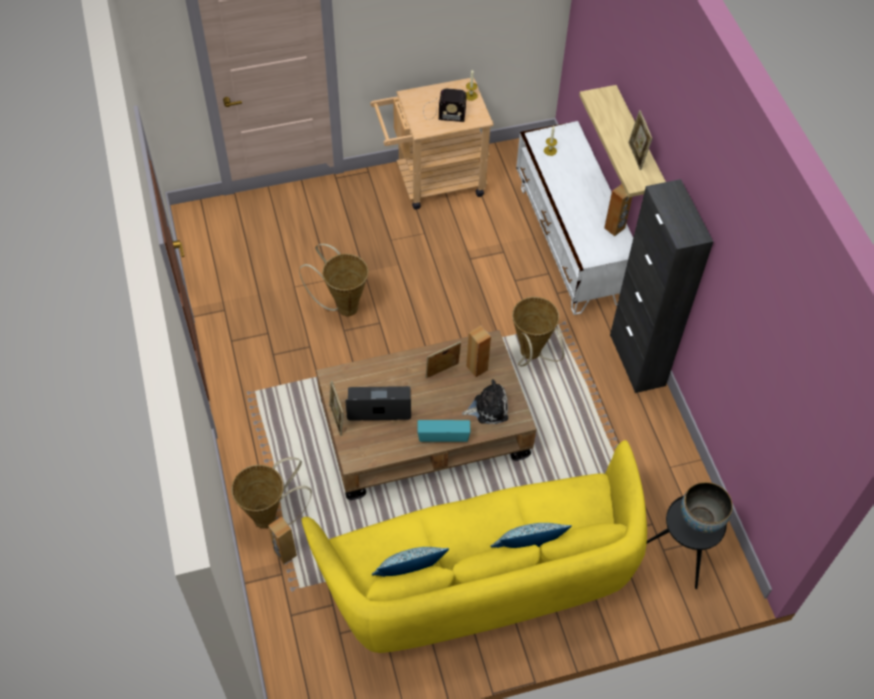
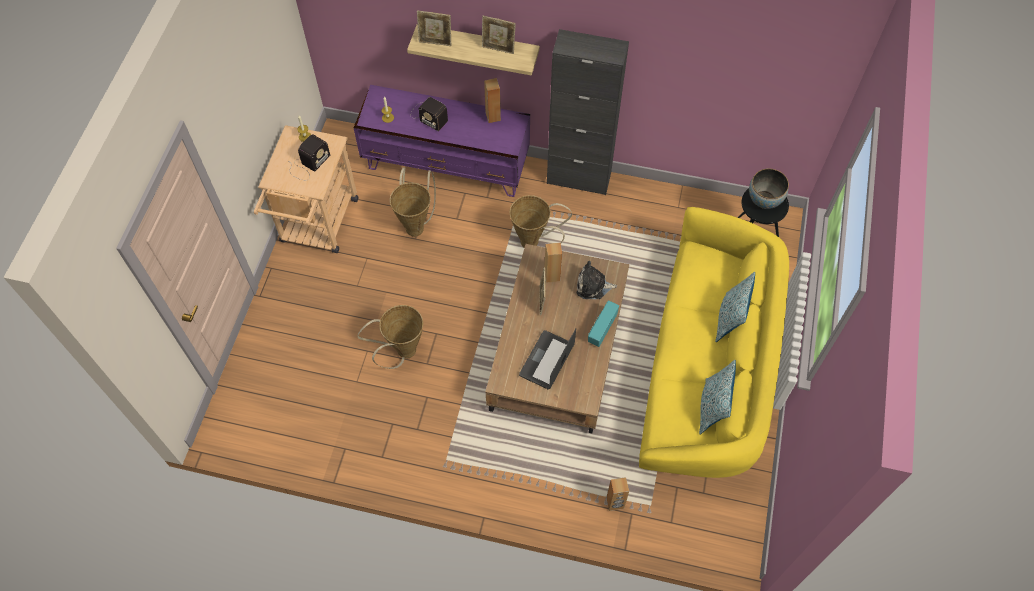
camera: 60 degrees left, 5 degrees up
(271, 517) = (575, 499): basket -> basket (416, 225)
(337, 420) = (544, 397): picture frame -> picture frame (435, 42)
(488, 408) = (593, 286): plush toy -> plush toy turned 105 degrees counterclockwise
(569, 244) = (447, 165): white tv stand -> purple tv stand
(575, 178) = (428, 116): none -> radio

